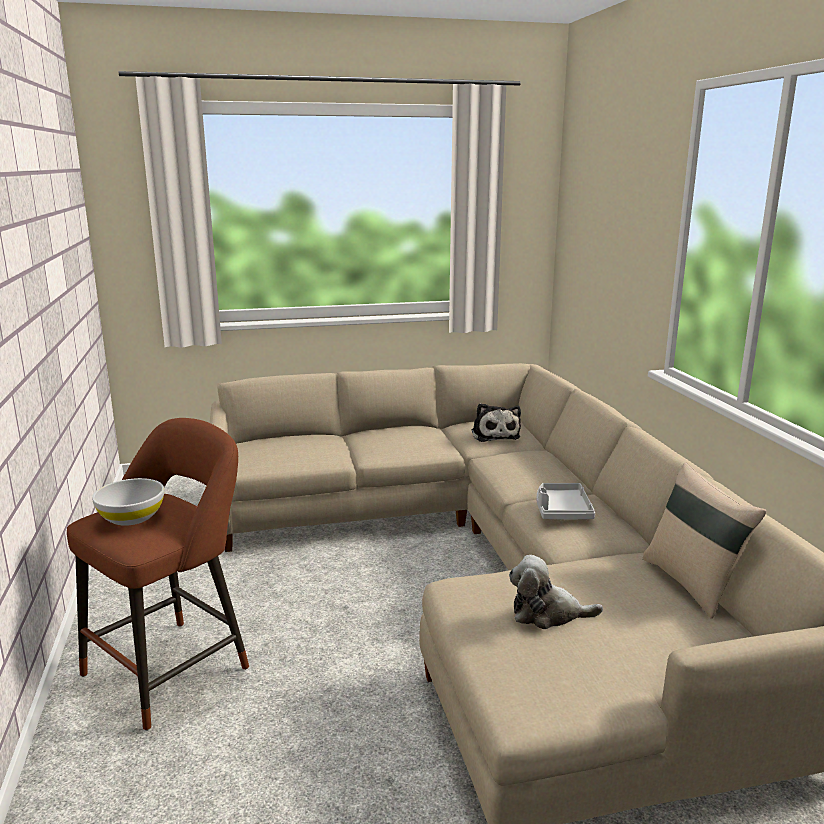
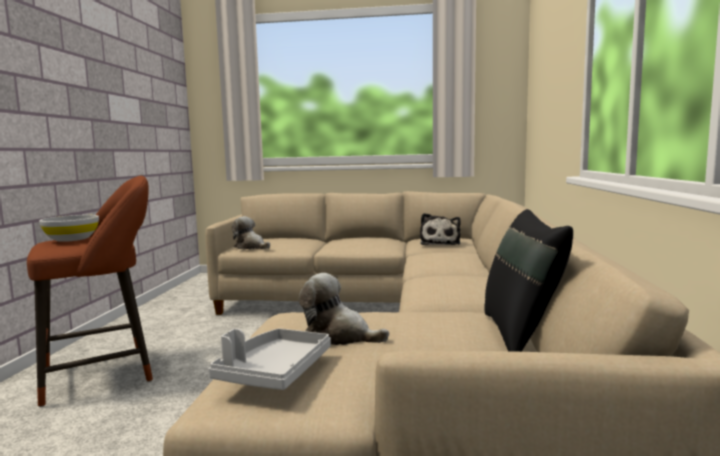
camera: 20 degrees right, 10 degrees down
(266, 461) = (251, 247): none -> plush toy
(561, 510) = (442, 280): grey tray -> grey tray (274, 372)
(693, 584) = (521, 334): beige pillow -> black pillow

